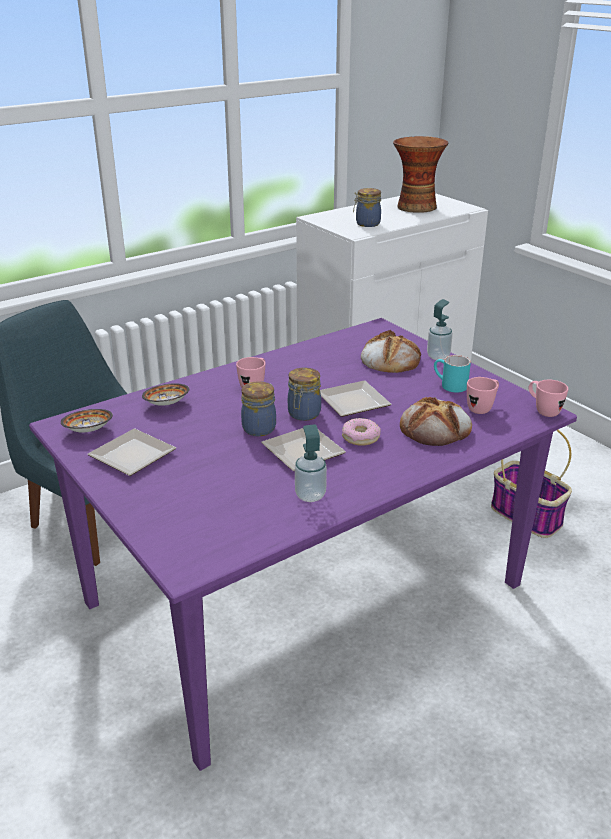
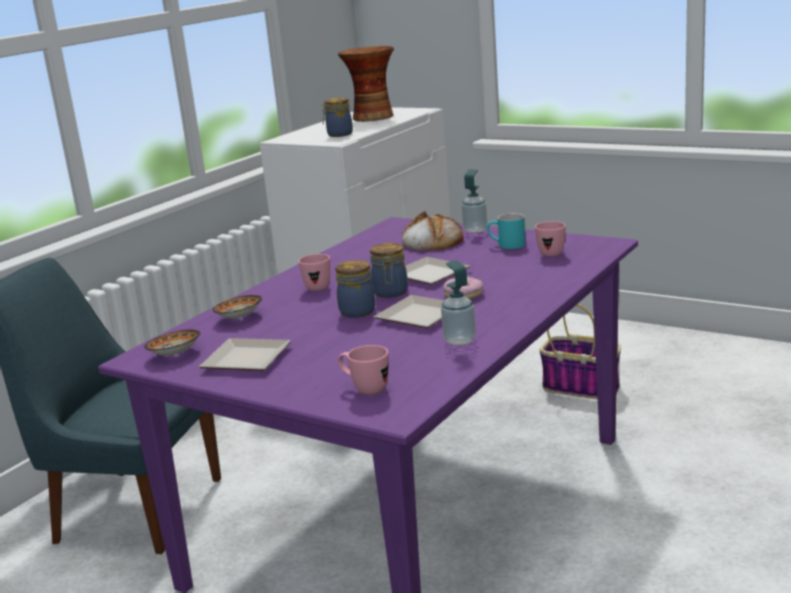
camera: 20 degrees left, 10 degrees down
(435, 428) = (525, 274): bread -> none
(543, 411) = (606, 243): pink mug -> pink mug (364, 389)

